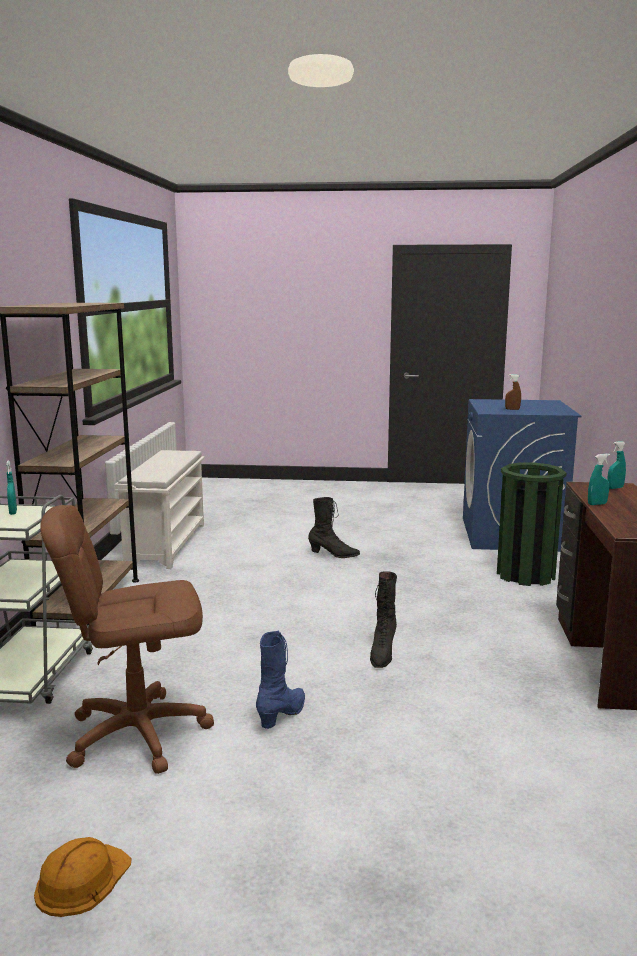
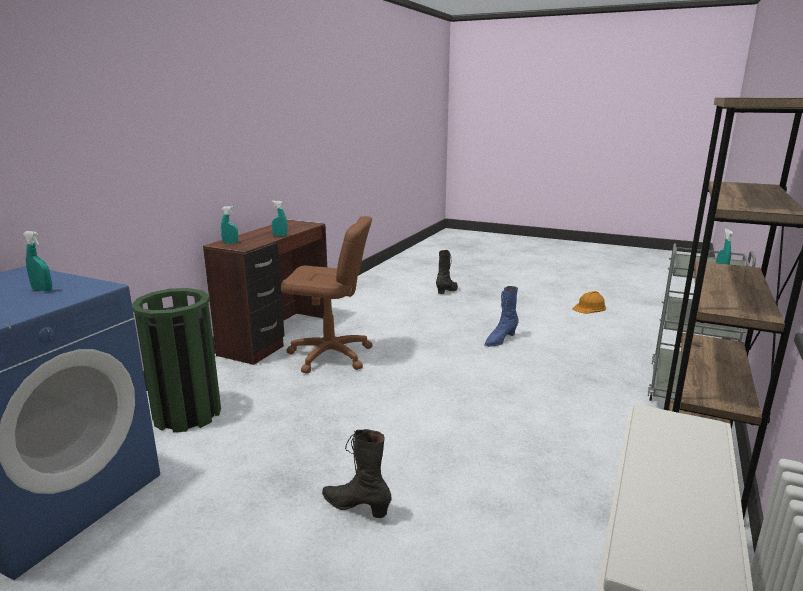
camera: 160 degrees left, 5 degrees up
(137, 733) = (585, 344): brown office chair -> brown office chair (330, 356)
(382, 654) = (415, 362): black boot -> black boot (447, 291)
(512, 409) = (42, 290): brown spray bottle -> turquoise spray bottle

